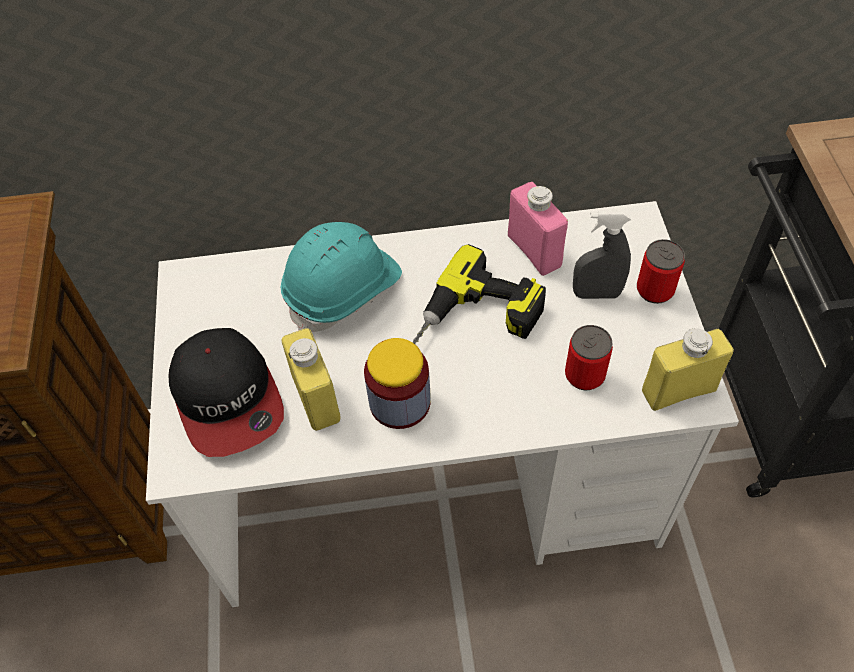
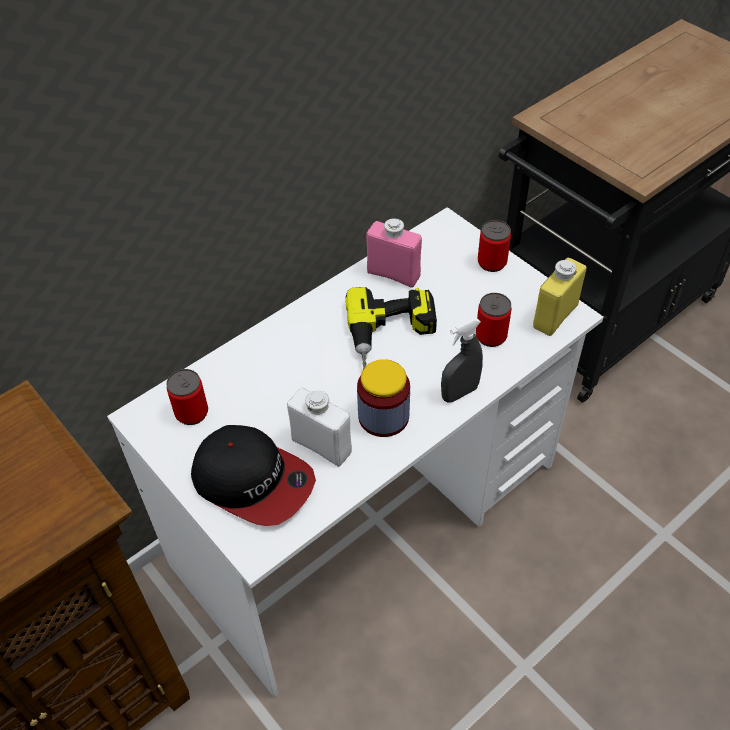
camera: 35 degrees left, 5 degrees down
(229, 298) = (192, 413): none -> can
(316, 399) = (321, 446): yellow bottle -> white bottle
(344, 290) = (278, 364): turquoise hard hat -> none
(596, 294) = (457, 282): grey spray bottle -> grey spray bottle (459, 393)

